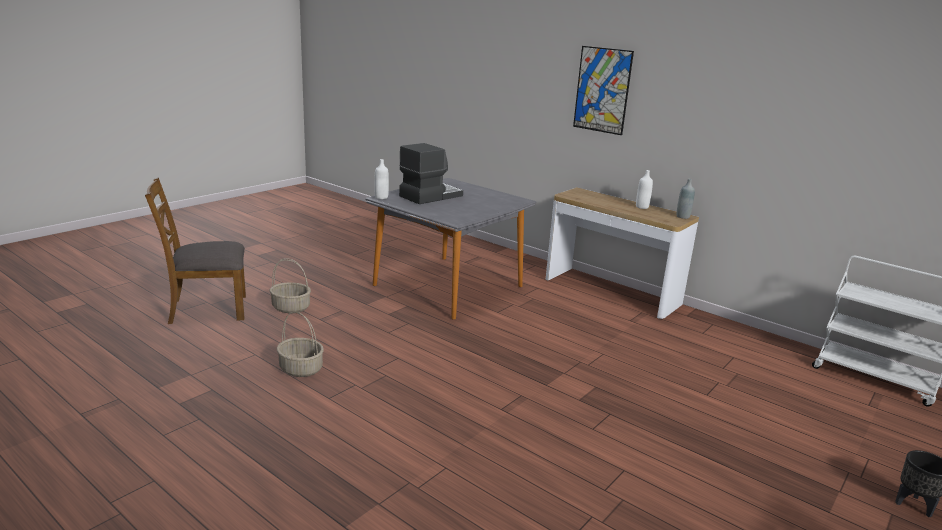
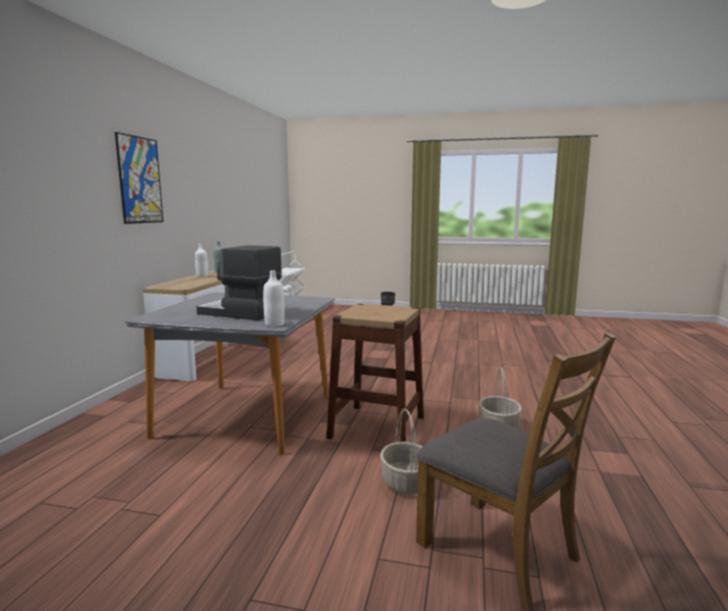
camera: 115 degrees left, 10 degrees down
(370, 322) = (377, 427): none -> brown stool

